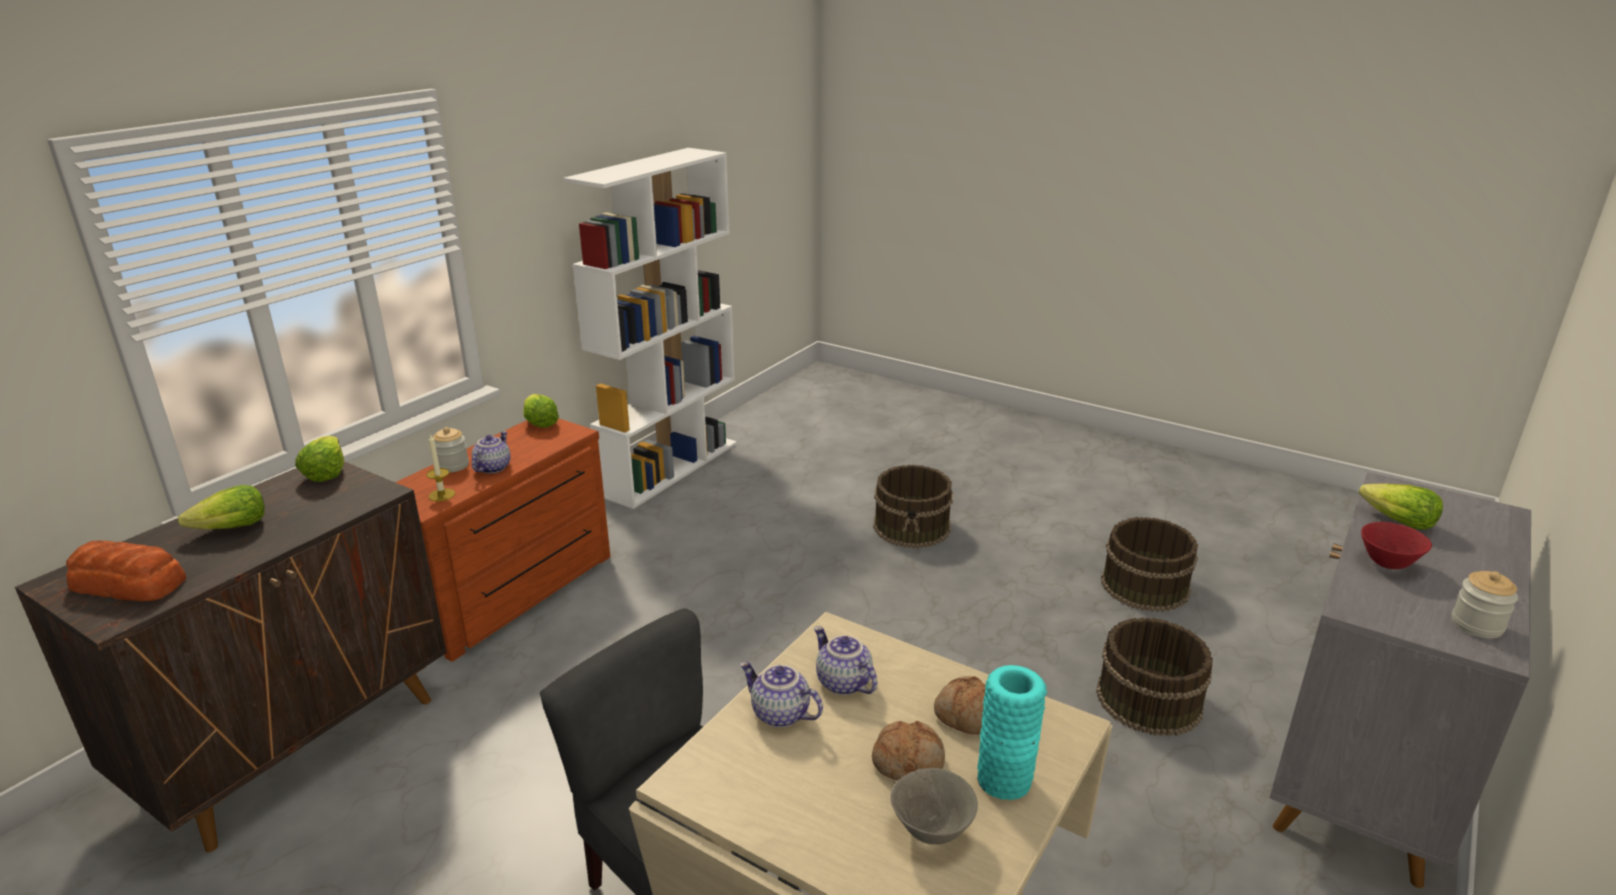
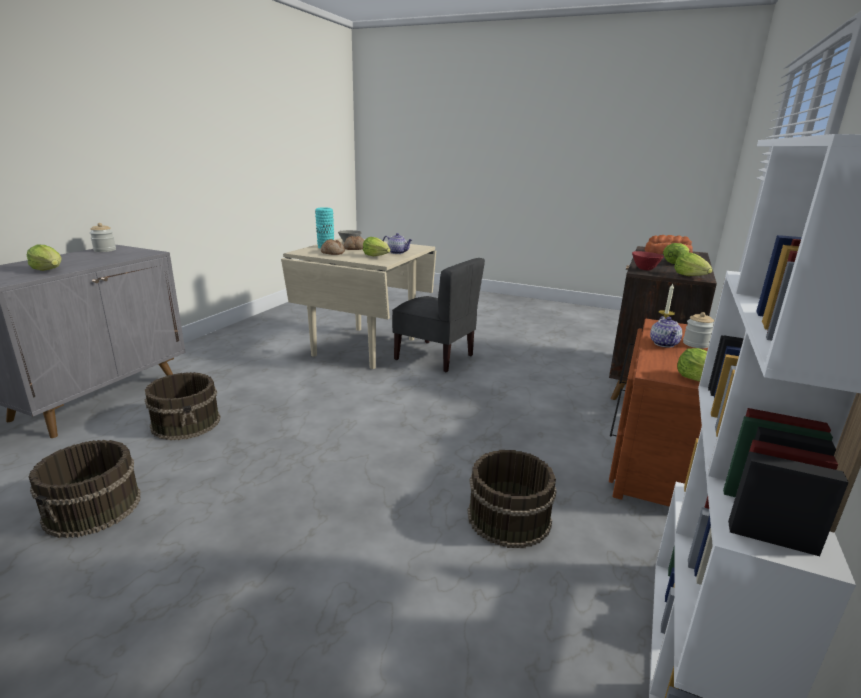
camera: 170 degrees right, 5 degrees down
(842, 683) = (377, 256): teapot -> lettuce
(912, 526) = (309, 568): brown bucket -> brown bucket (507, 517)
(1387, 564) = (100, 260): red bowl -> red bowl (645, 269)

